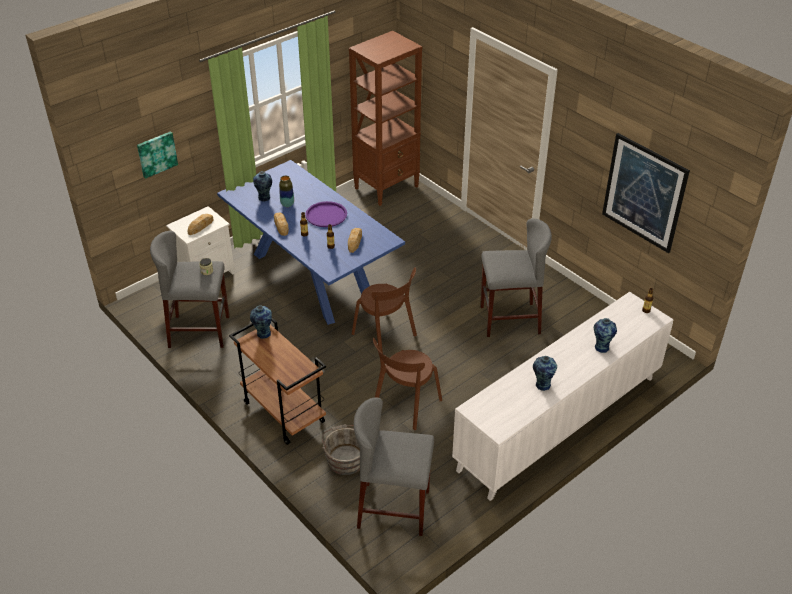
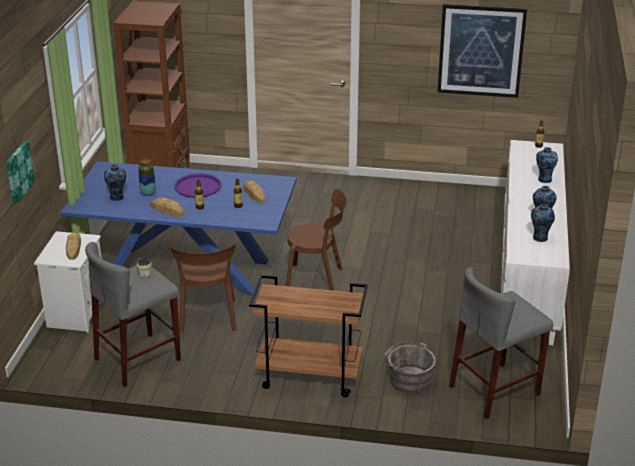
camera: 40 degrees left, 10 degrees down
(263, 334) = (271, 293): vase -> vase (539, 238)
(405, 406) = (403, 319): brown chair -> brown chair (208, 318)
(509, 319) = (399, 224): grey stool -> none

